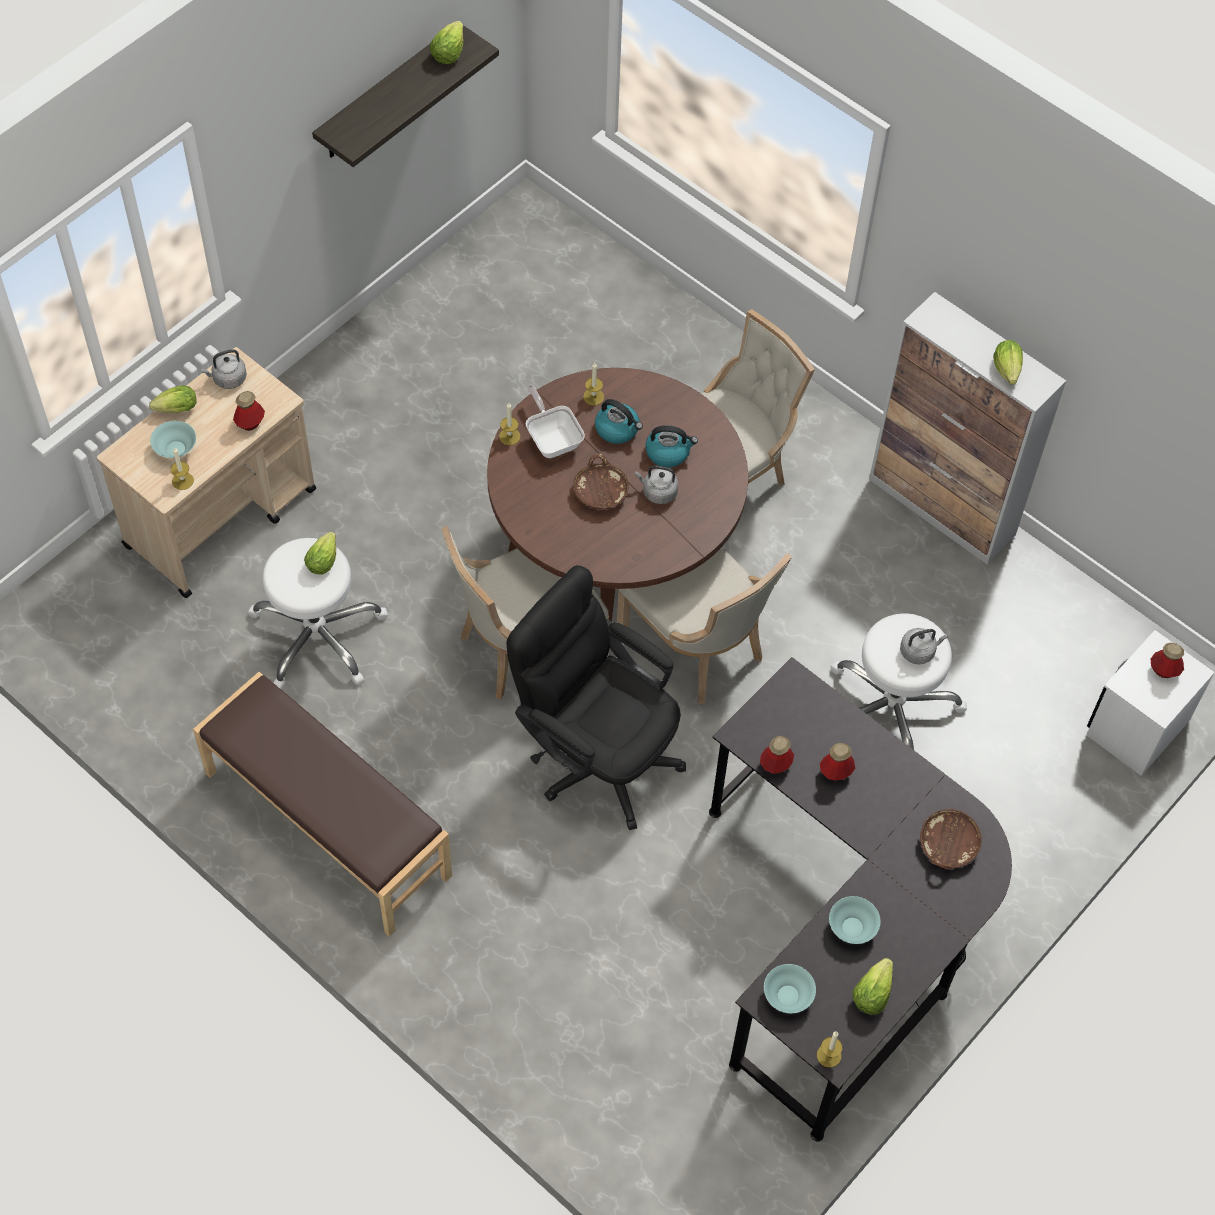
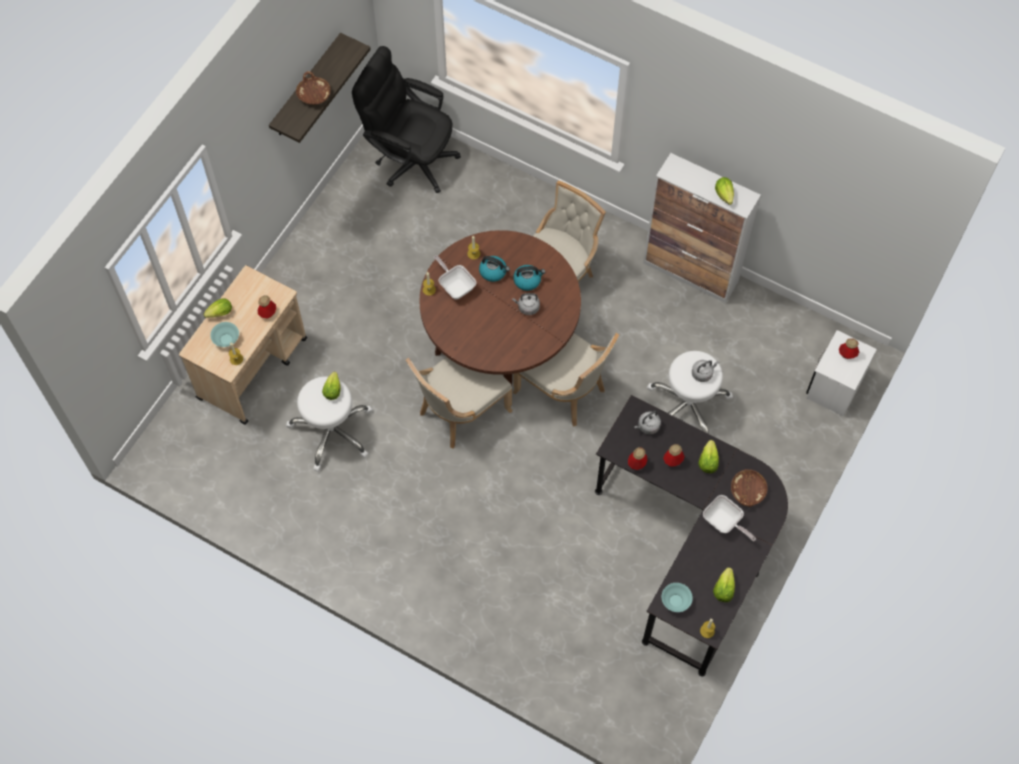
camera: 10 degrees left, 5 degrees up
(228, 379) = (246, 287): grey kettle -> grey kettle (647, 426)
(326, 825) = (368, 549): brown bench -> none
(448, 53) = (339, 55): lettuce -> lettuce (708, 462)
(596, 754) = (519, 470): black office chair -> black office chair (410, 158)
(600, 491) = (492, 313): brown bowl -> brown bowl (313, 94)
(853, 927) = (704, 552): turquoise bowl -> none
(897, 888) = (724, 523): none -> frying pan

